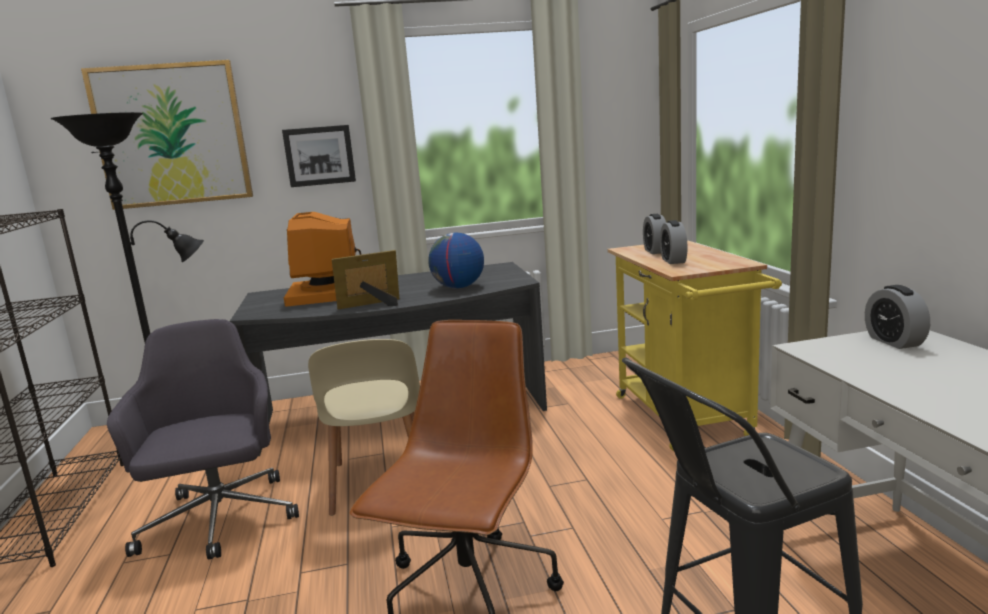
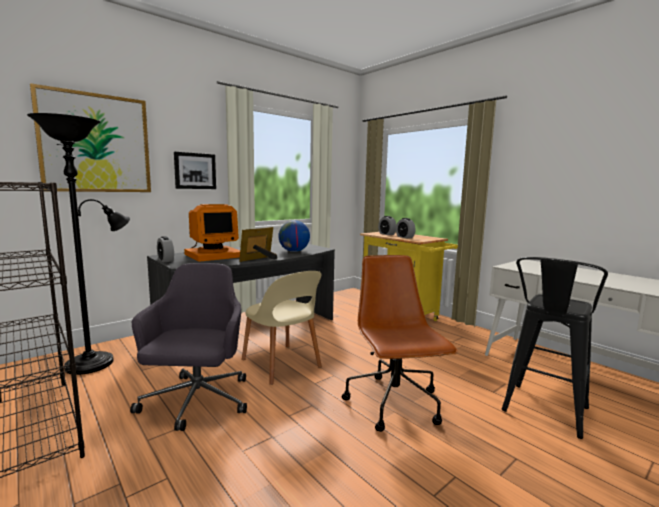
camera: 30 degrees left, 5 degrees down
(220, 521) = (196, 402): grey office chair -> grey office chair turned 45 degrees clockwise
(327, 294) = (213, 255): monitor -> monitor turned 90 degrees counterclockwise
(894, 341) = (529, 263): alarm clock -> alarm clock (165, 260)

